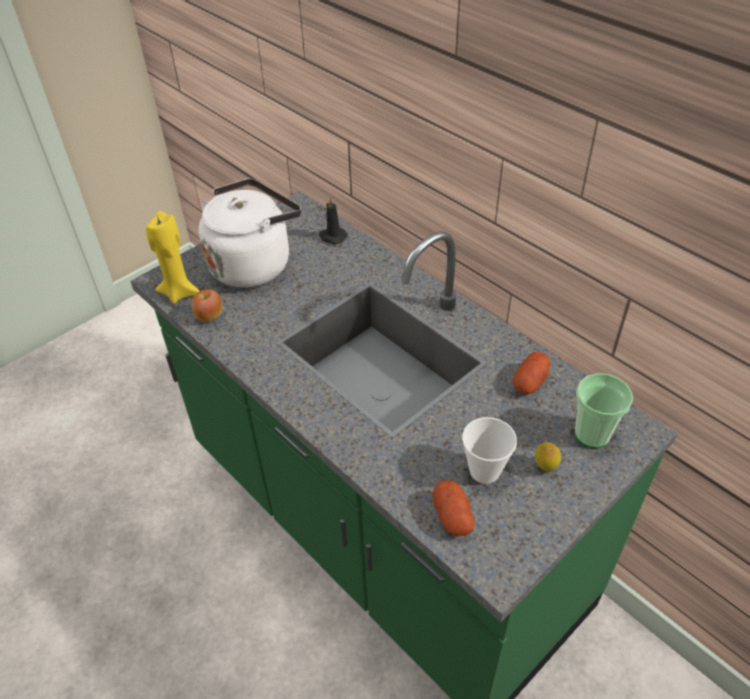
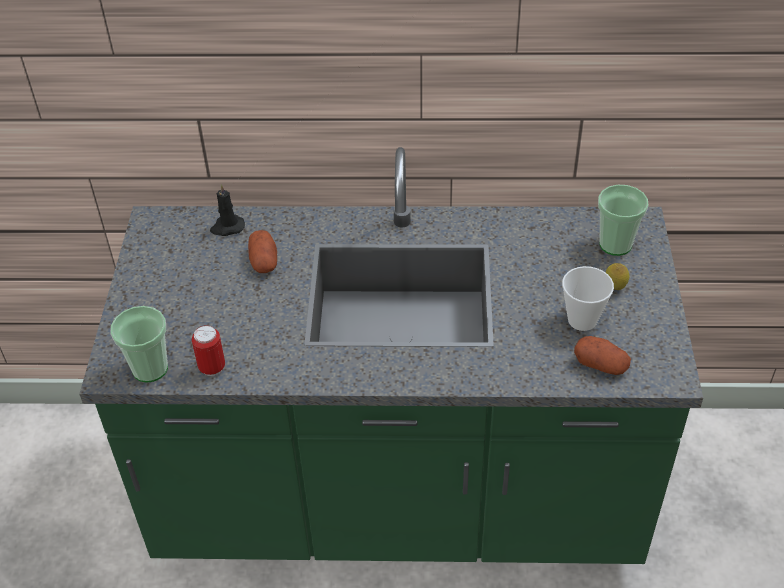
camera: 45 degrees left, 0 degrees up
(179, 292) = (150, 368): yellow candle -> cup
(209, 316) = (212, 367): apple -> can
(253, 263) = (185, 297): white kettle -> none
(530, 382) = (534, 237): potato -> potato (264, 261)

